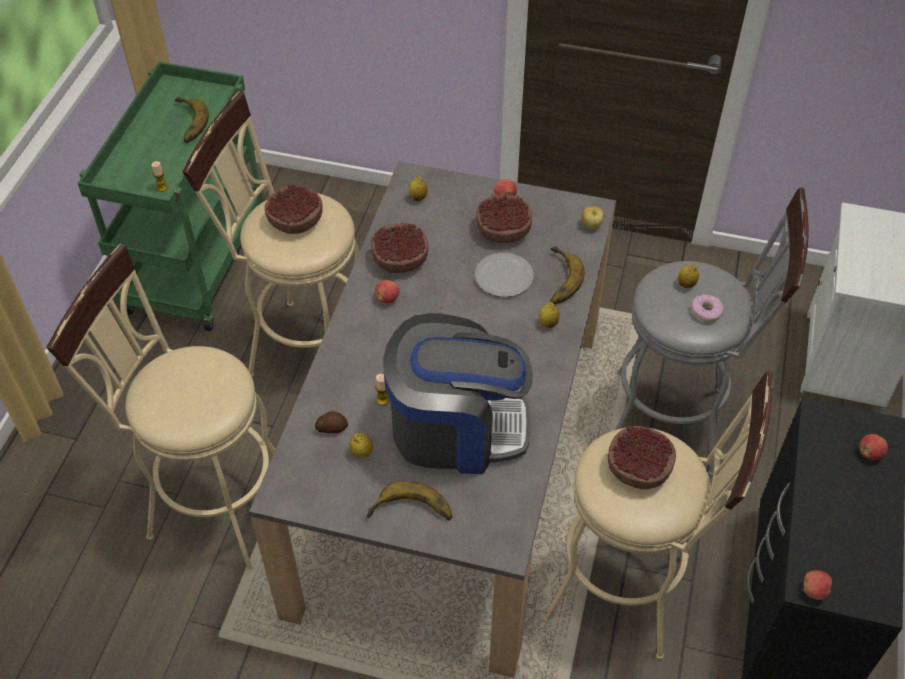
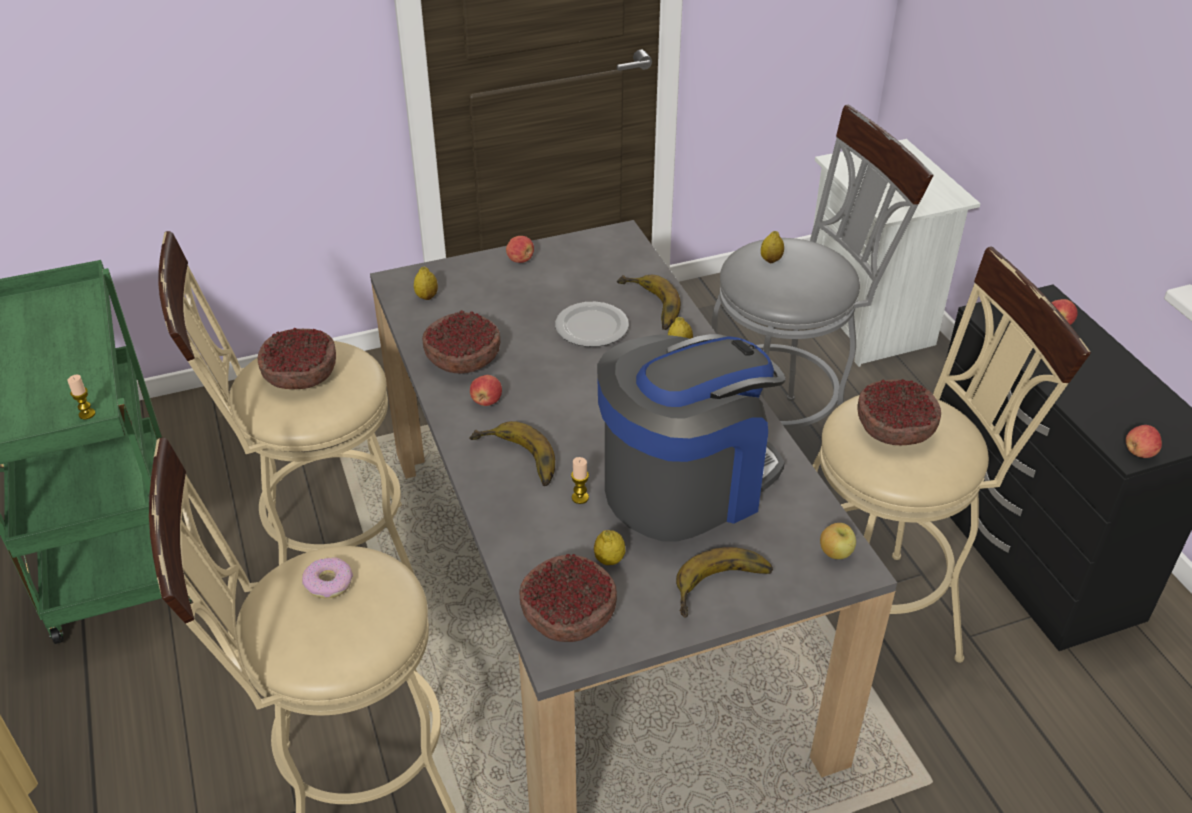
camera: 35 degrees left, 10 degrees down
(186, 123) = (59, 337): banana -> banana (514, 461)
(332, 428) = (550, 553): potato -> none
(502, 229) = (547, 287): bowl -> bowl (567, 615)
(591, 225) = (632, 249): apple -> apple (835, 553)
(706, 311) = (811, 273): donut -> donut (329, 583)

